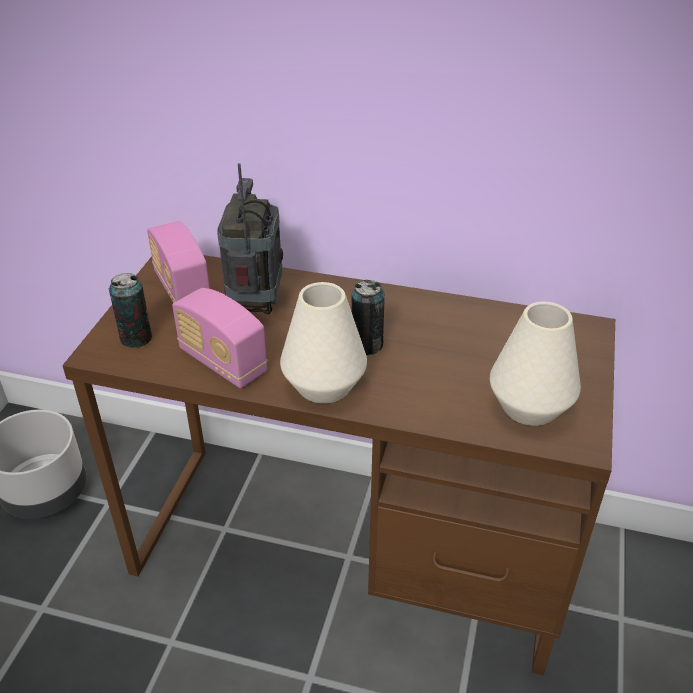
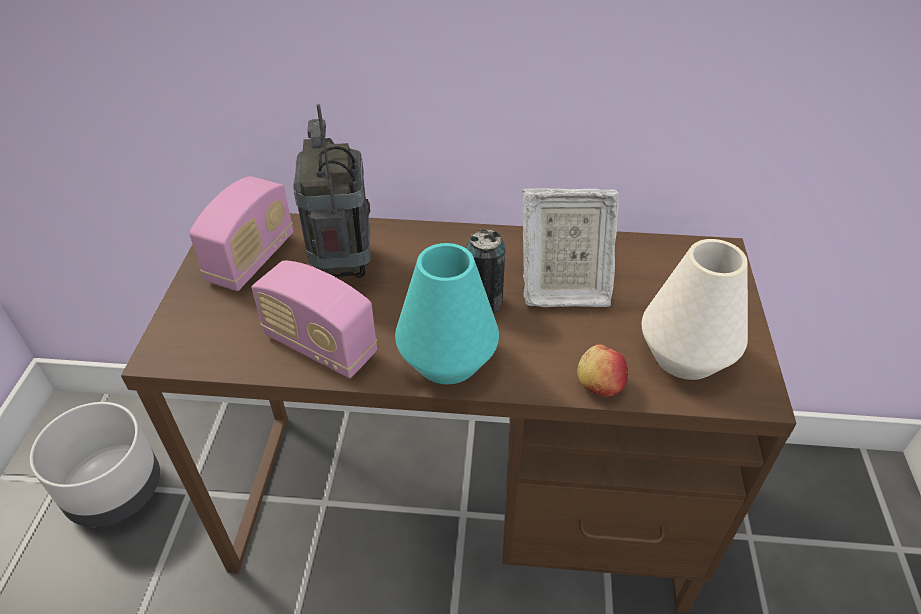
camera: 10 degrees left, 5 degrees up
(136, 338) = (208, 327): can -> none
(182, 290) = (252, 259): radio -> radio turned 120 degrees counterclockwise
(324, 385) = (447, 360): white vase -> turquoise vase
(438, 342) = (562, 289): none -> picture frame
(447, 419) = (599, 384): none -> apple

